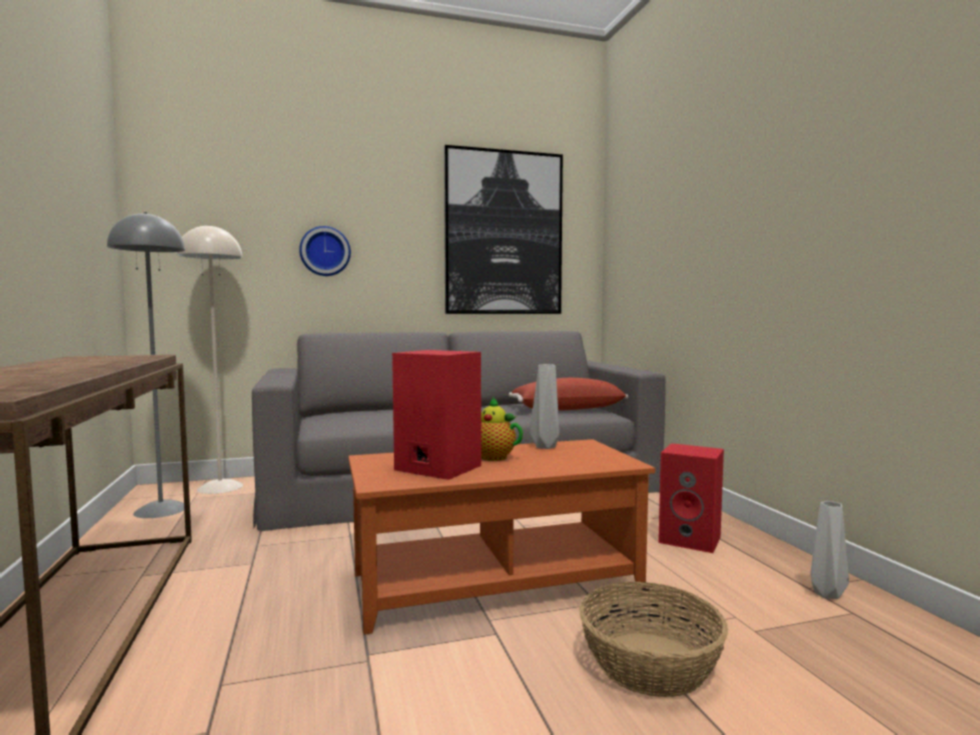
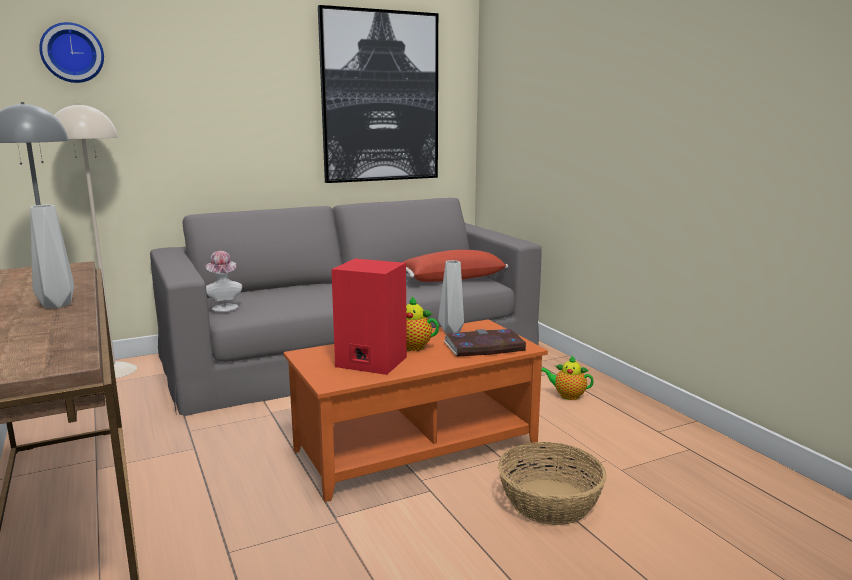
camera: 10 degrees left, 10 degrees up
(320, 421) = (224, 307): none -> hat
(325, 251) = (199, 123): wall clock -> wall clock (72, 53)
(577, 461) = (484, 347): none -> book
(691, 539) = (567, 395): red speaker -> teapot
(827, 594) = (672, 435): grey vase -> grey vase (59, 305)

